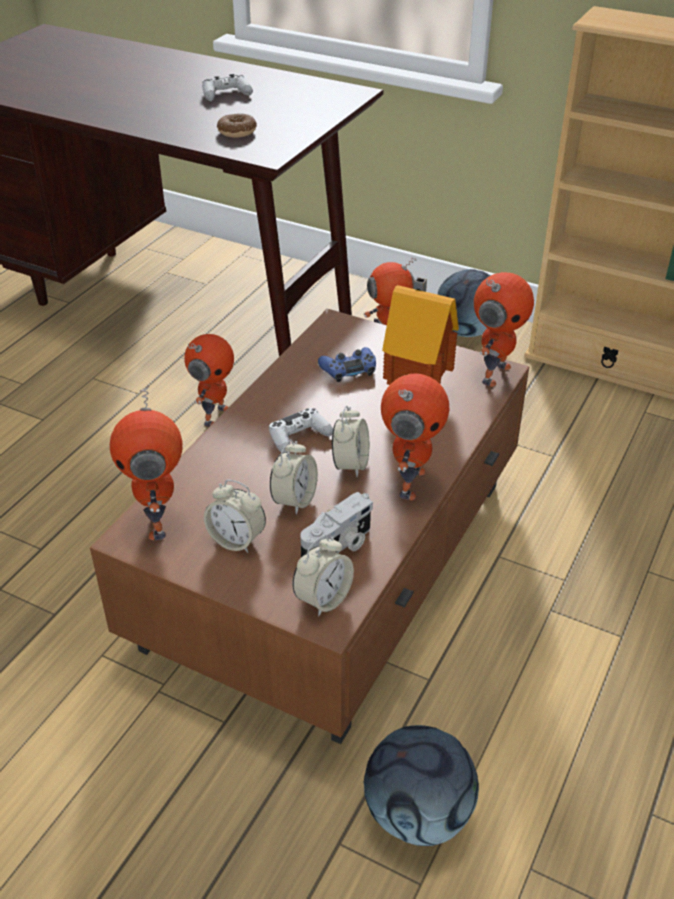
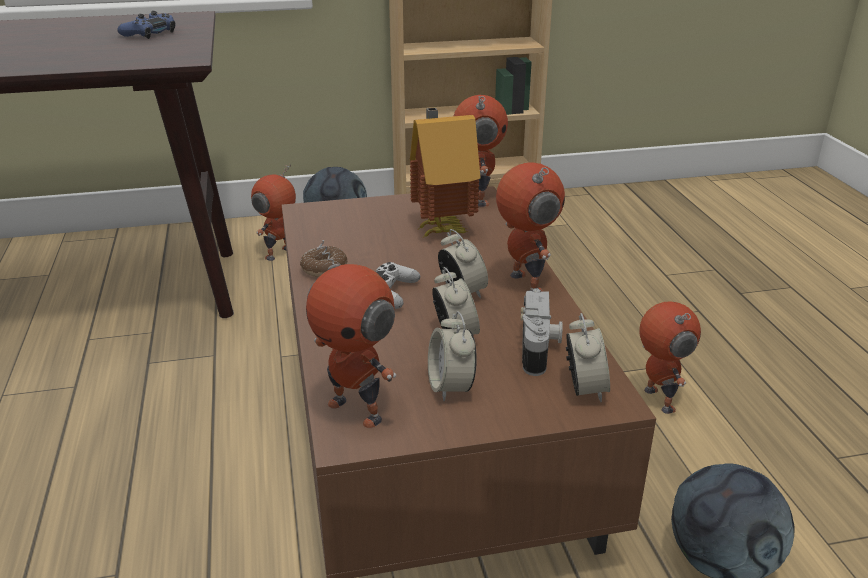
camera: 40 degrees left, 10 degrees down
(214, 415) = (182, 369): toy robot -> toy robot (657, 400)
(226, 95) = (64, 36): white game controller -> none
(237, 132) = (123, 53): donut -> donut (324, 269)
(237, 540) = (451, 387): alarm clock -> alarm clock turned 90 degrees clockwise
(348, 369) = (363, 235): blue game controller -> blue game controller (149, 33)

